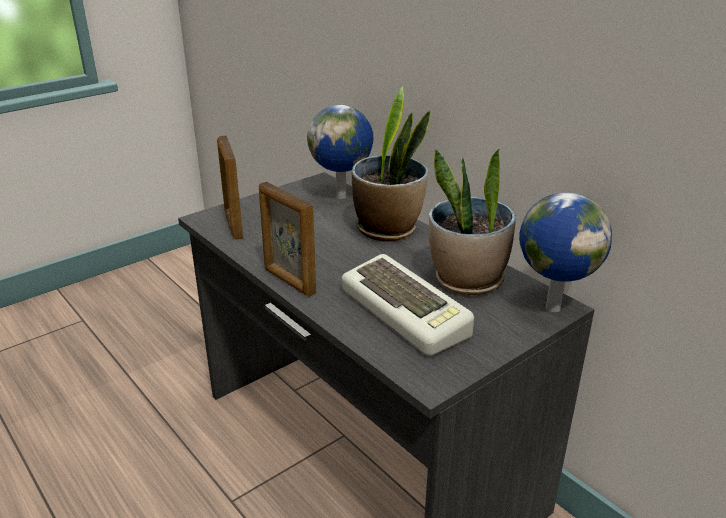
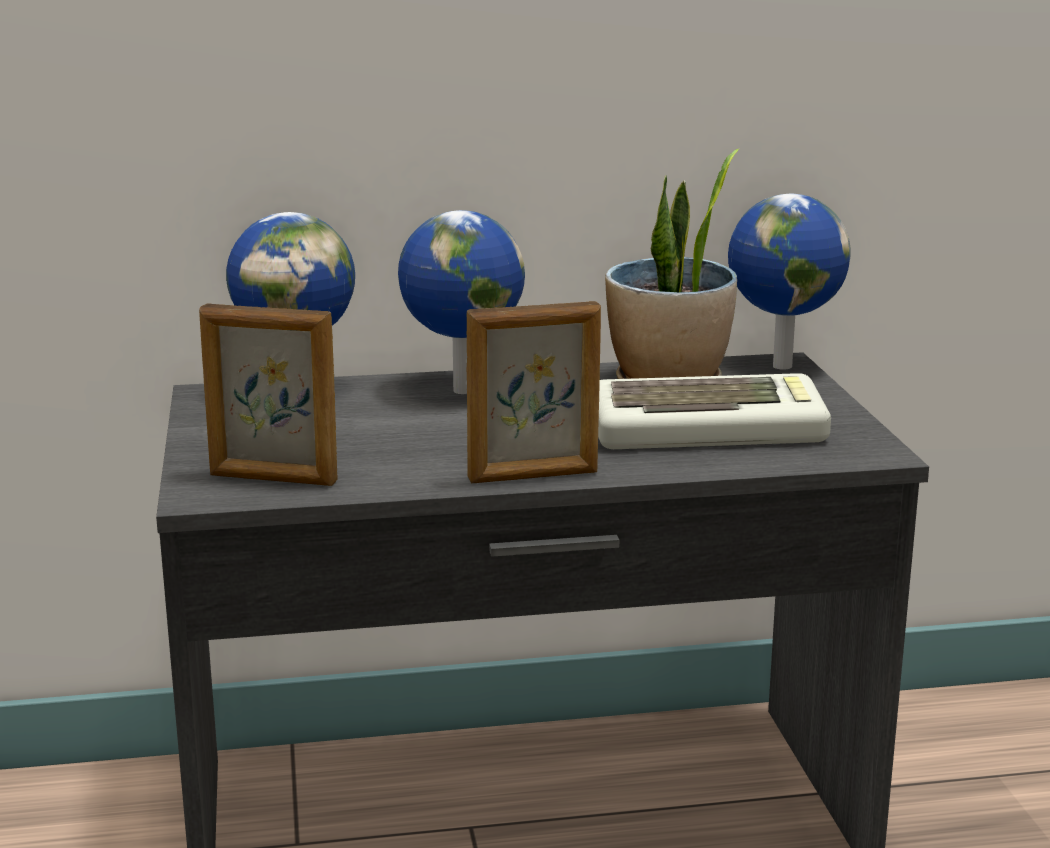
camera: 60 degrees left, 10 degrees down
(388, 229) = (460, 390): potted plant -> globe

